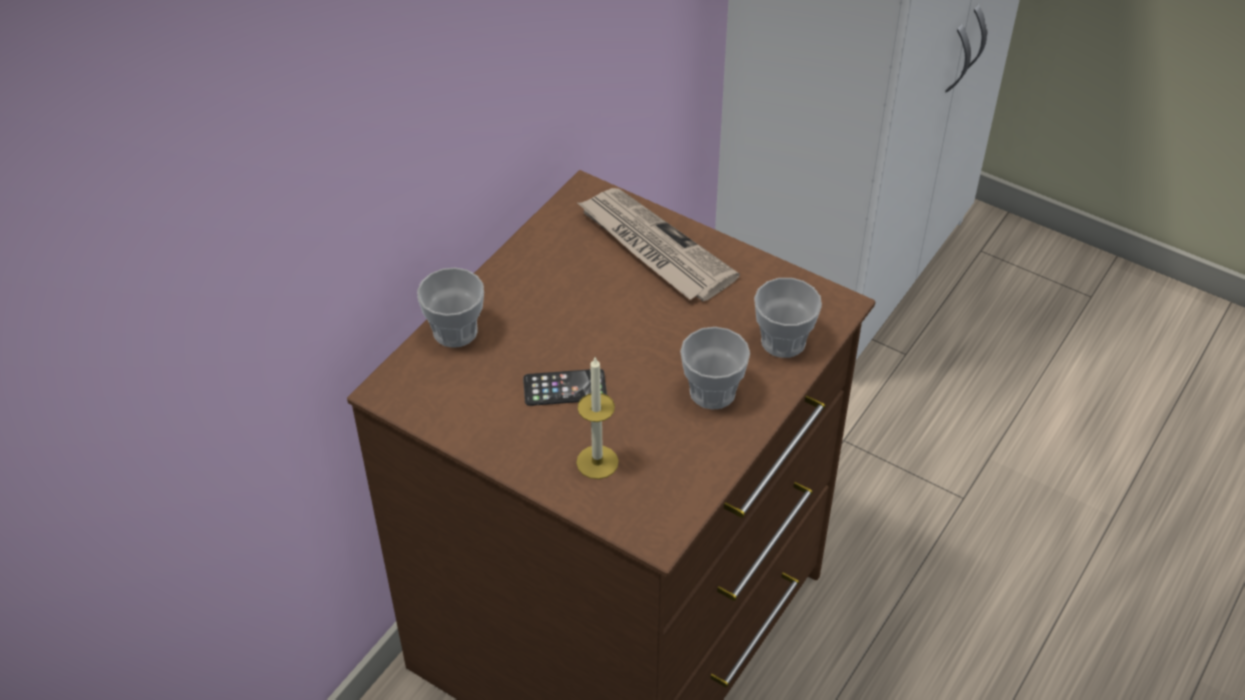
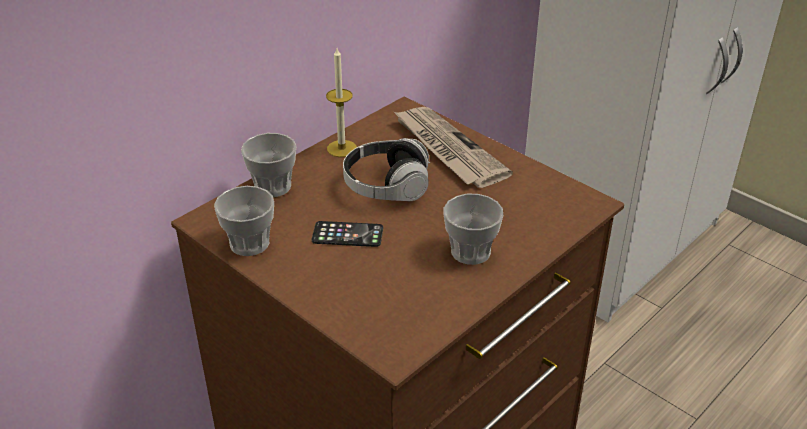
camera: 10 degrees right, 10 degrees down
(593, 313) = (386, 187): none -> headphones
(597, 462) = (358, 291): candle -> candle (341, 148)
(783, 341) = (539, 223): cup -> cup (249, 243)

